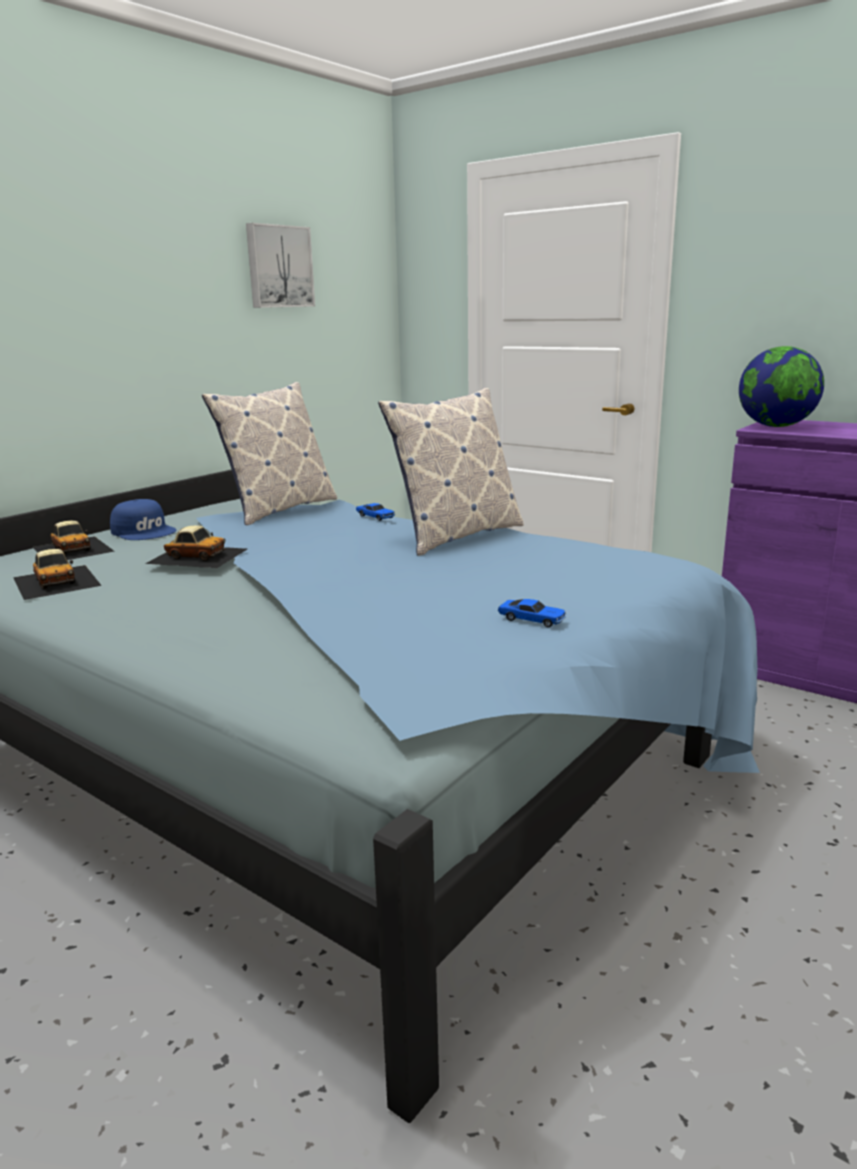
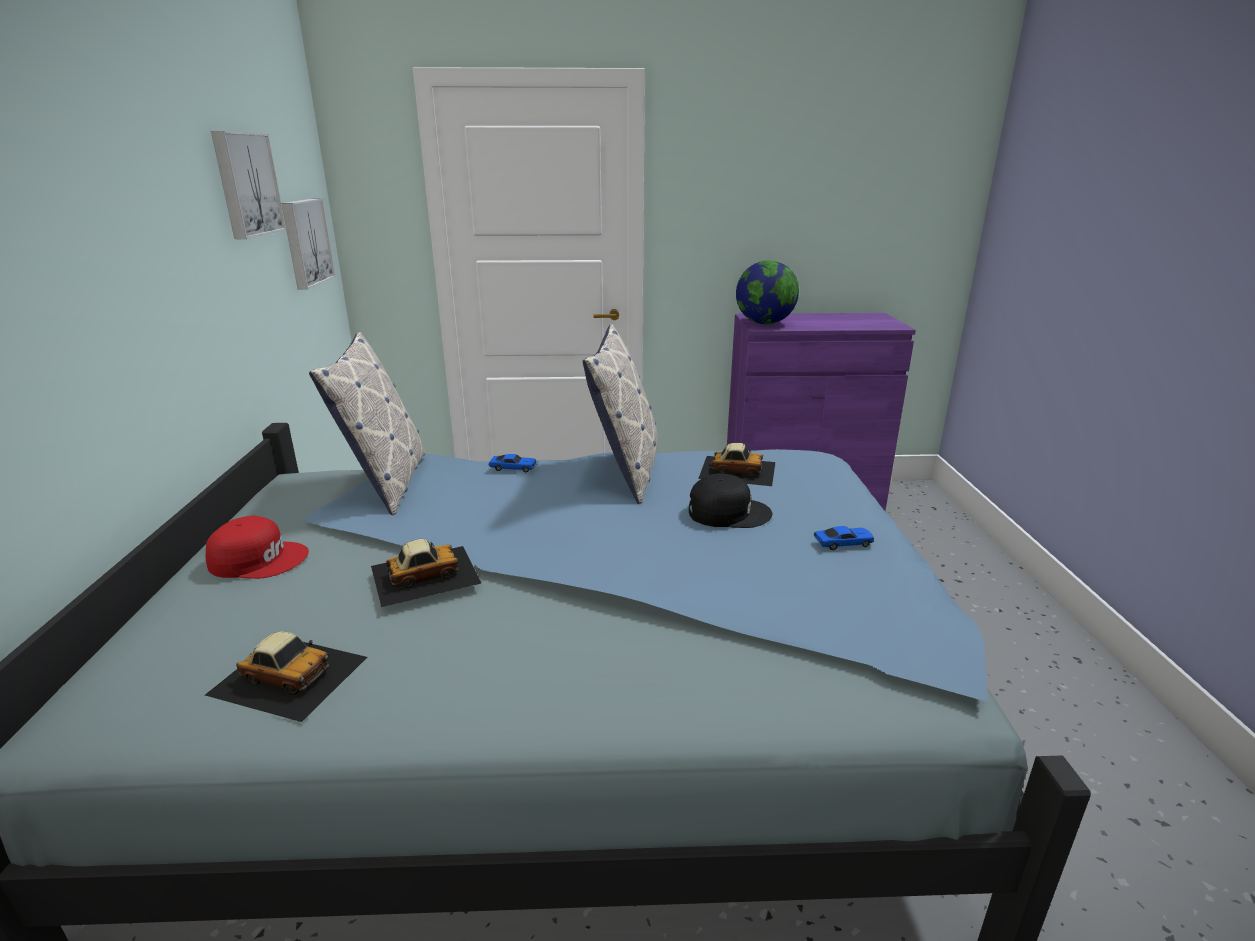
camera: 40 degrees left, 5 degrees up
(73, 549) = (205, 617): toy car -> toy car (737, 470)
(144, 531) = (259, 559): blue cap -> red cap
(349, 322) = (305, 242): none -> picture
(479, 576) = (728, 512): none -> black cap

